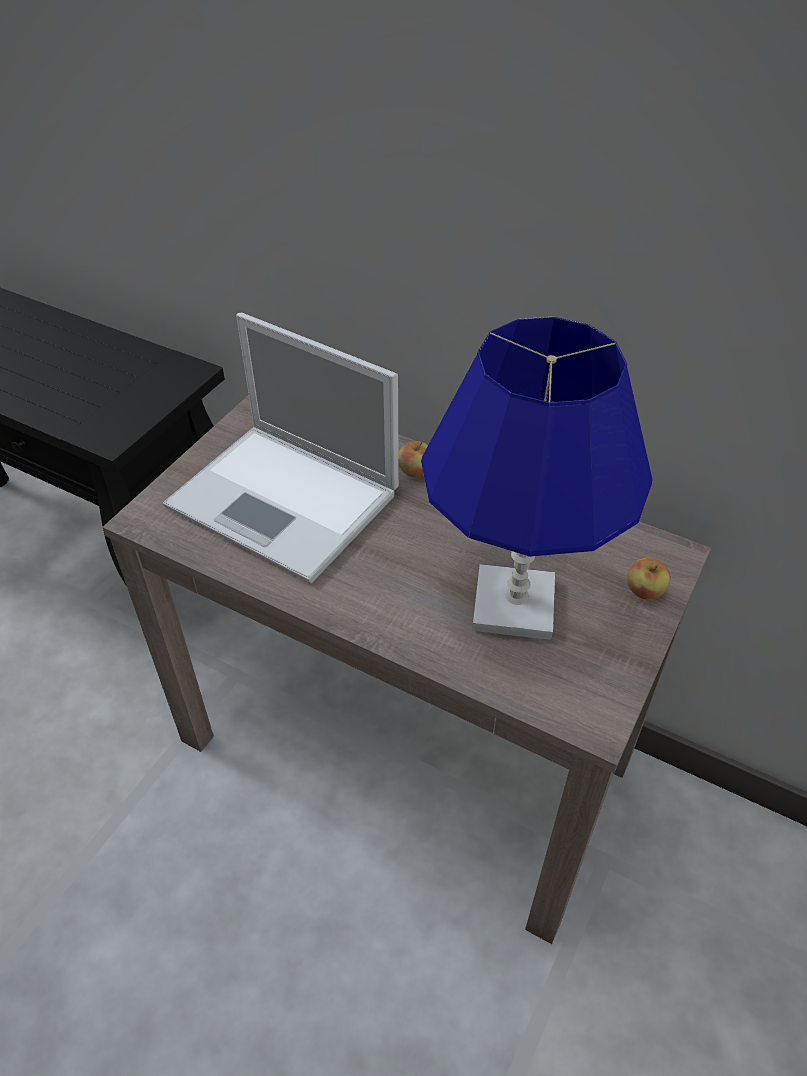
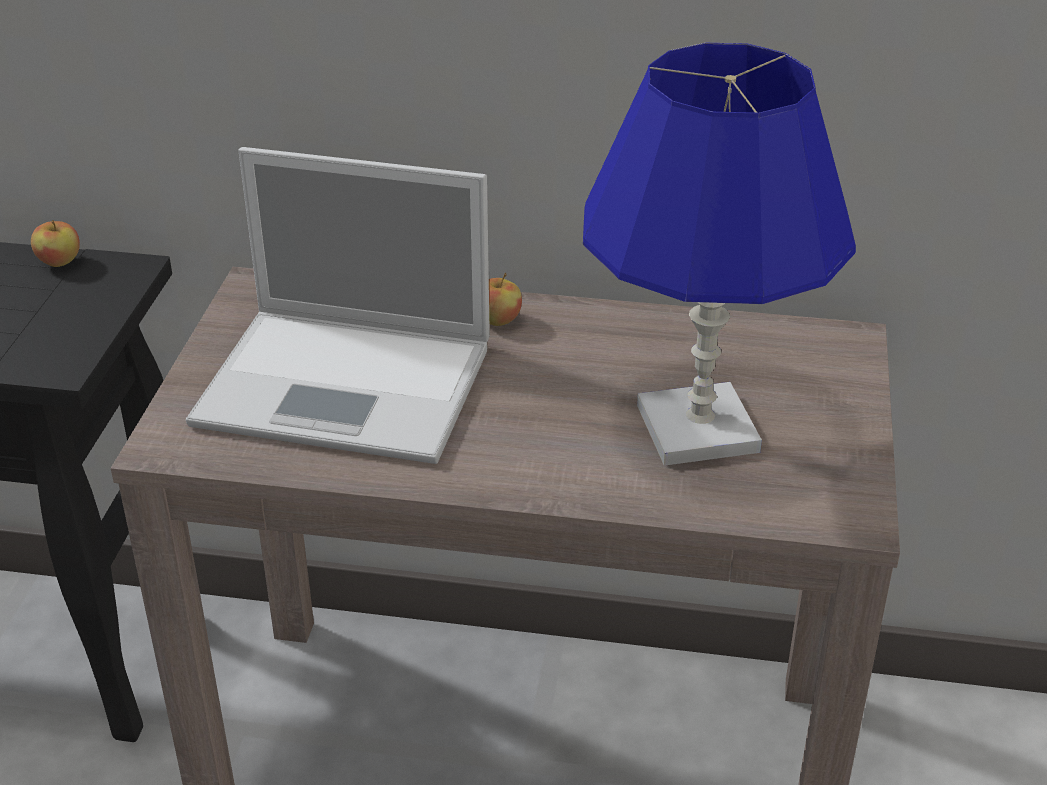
camera: 20 degrees left, 10 degrees down
(644, 591) = (837, 382): apple -> apple (60, 262)

